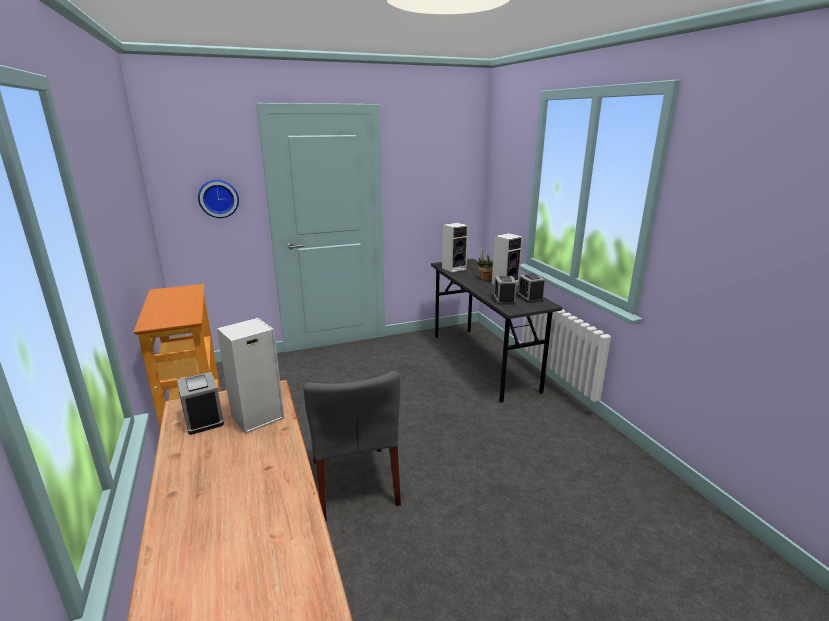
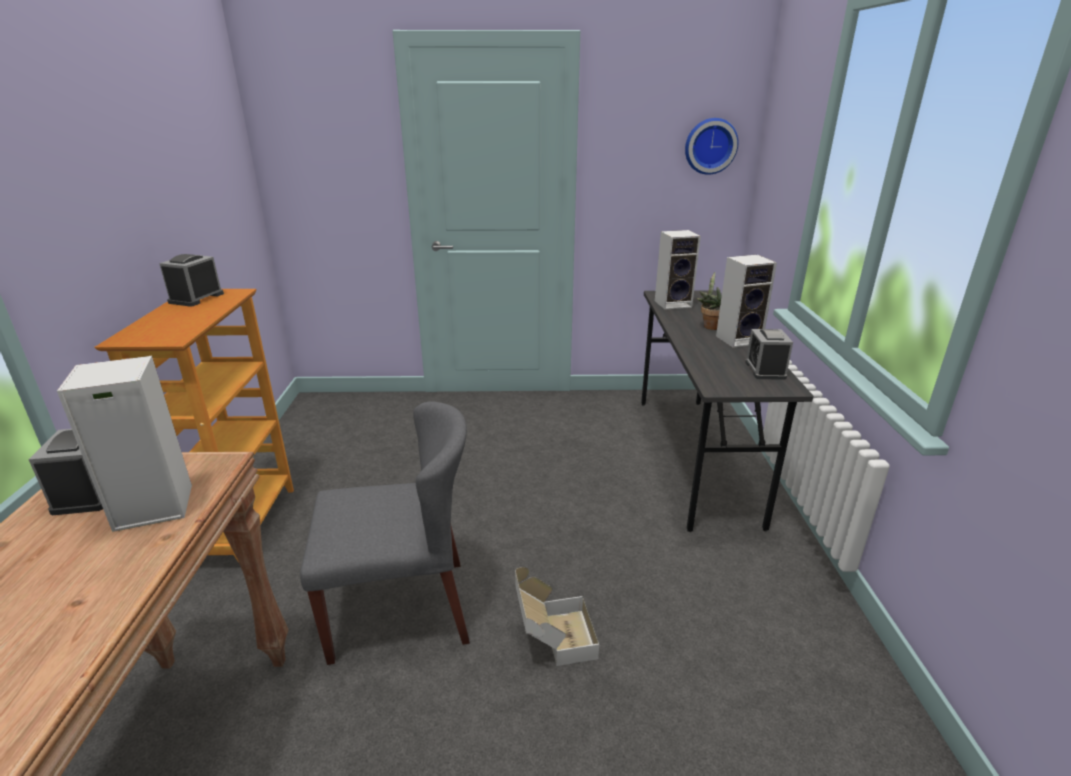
camera: 20 degrees right, 5 degrees up
(218, 198) = (340, 171): wall clock -> wall clock (710, 146)
(354, 482) = (401, 609): grey chair -> grey chair turned 105 degrees counterclockwise
(457, 474) = (553, 639): none -> cardboard box
(504, 300) = (716, 367): alarm clock -> alarm clock (196, 298)

